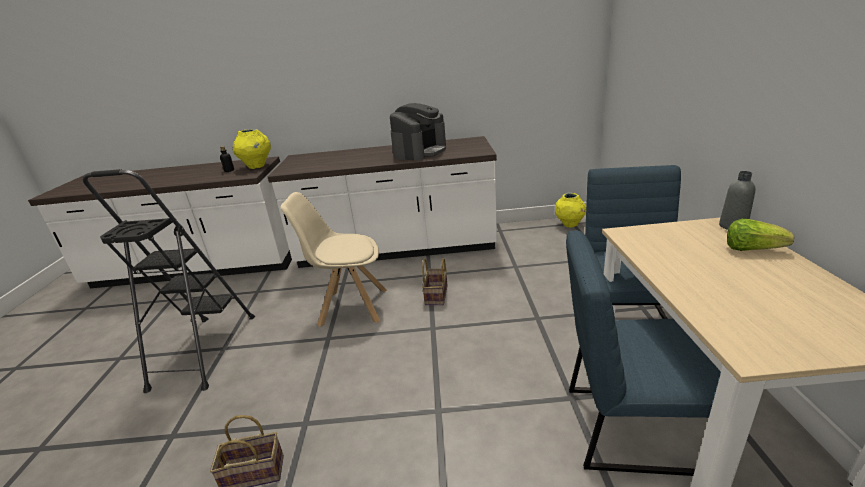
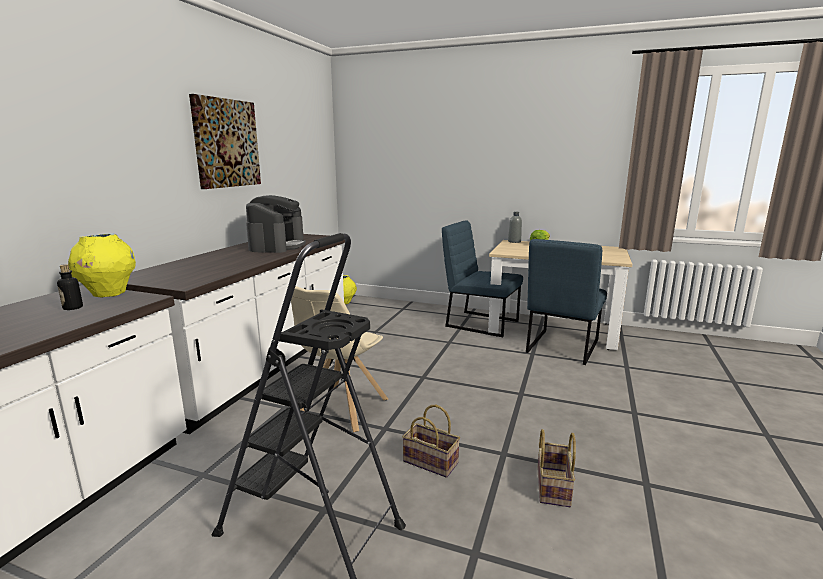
camera: 70 degrees left, 10 degrees down
(410, 50) = (226, 143): none -> picture
(420, 152) = (277, 246): coffee machine -> coffee machine turned 45 degrees clockwise
(437, 296) = (377, 366): basket -> basket (432, 462)

